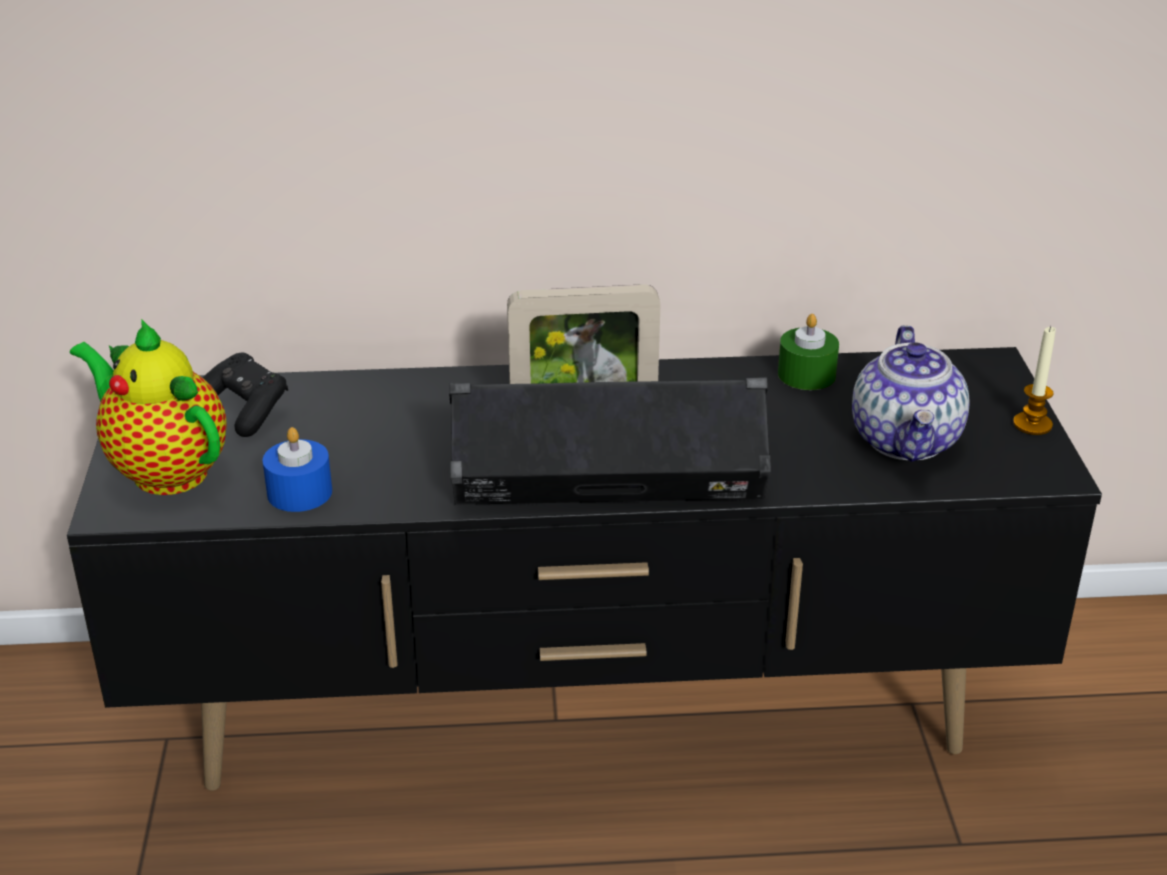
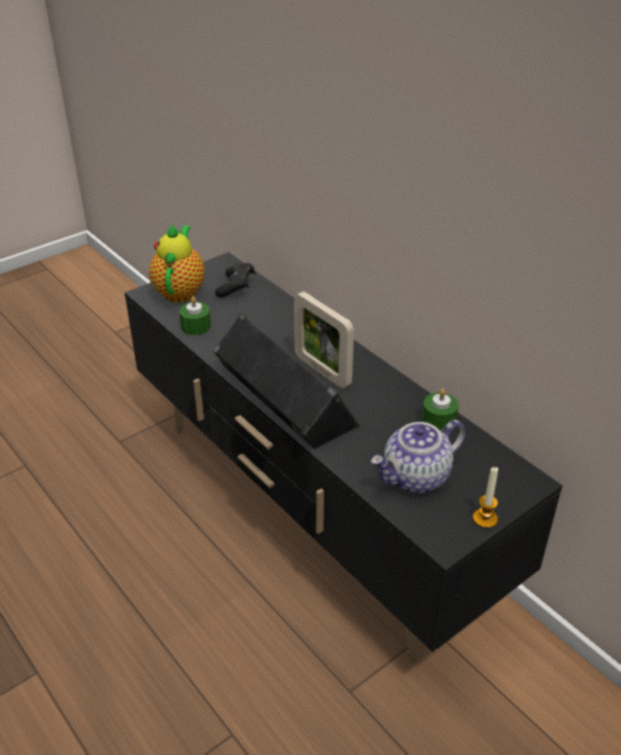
camera: 55 degrees right, 5 degrees up
(299, 492) = (196, 326): blue candle -> green candle

